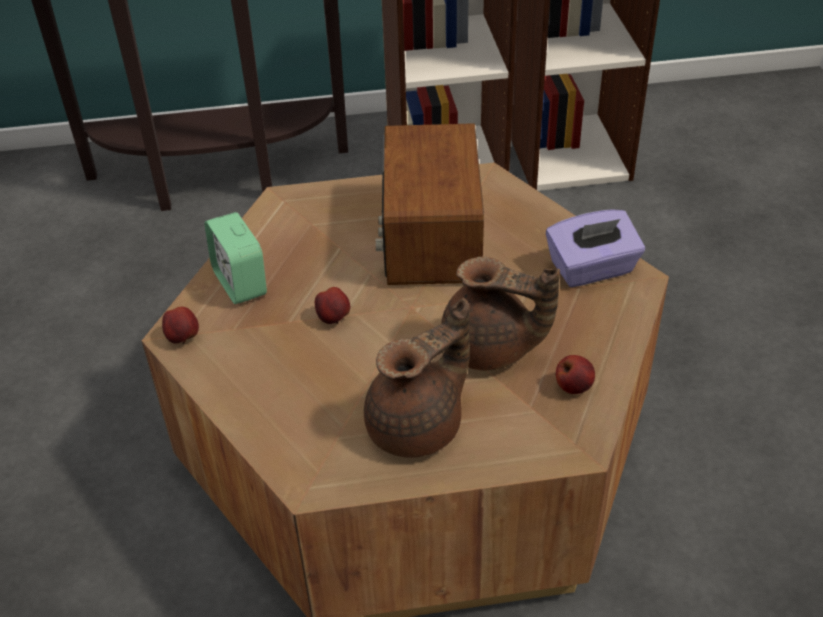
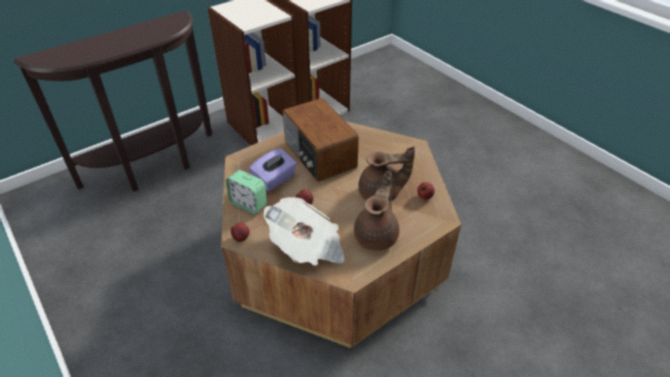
camera: 30 degrees left, 0 degrees up
(278, 397) = (307, 247): none -> newspaper
(592, 269) = (395, 147): purple tissue box -> purple tissue box (275, 179)

